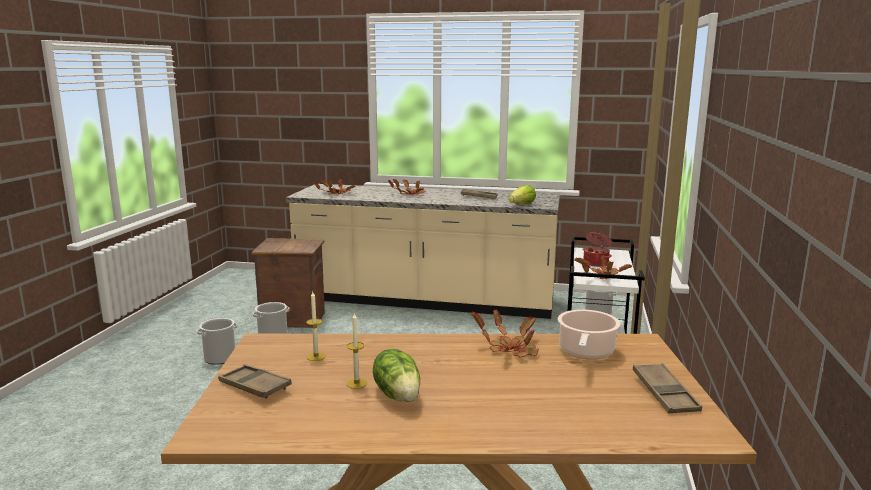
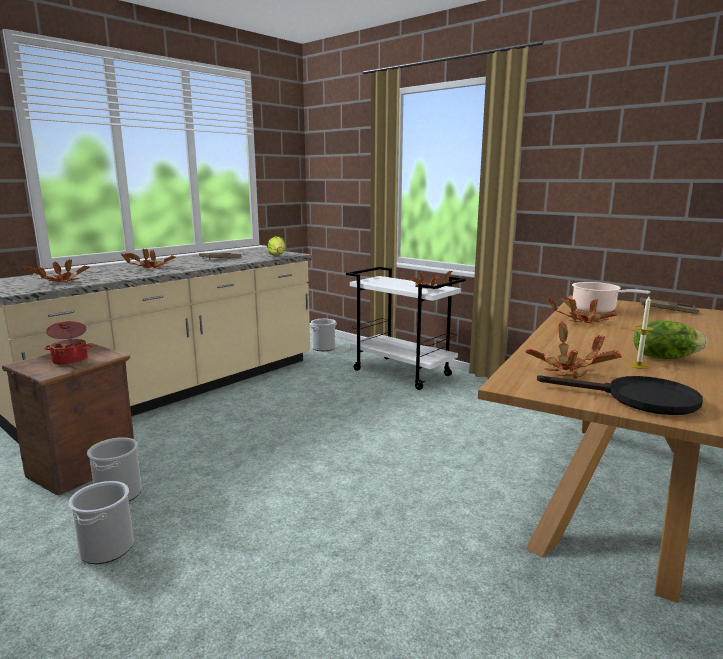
camera: 60 degrees left, 0 degrees up
(254, 386) = (638, 399): brown tray -> black frying pan
(316, 356) = (569, 370): candle -> potted plant
(596, 263) = (397, 284): cooking pot -> cooking pot (71, 360)

